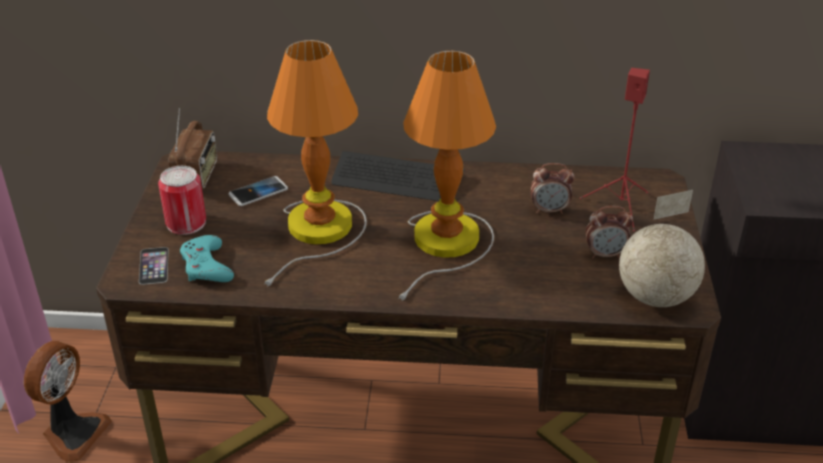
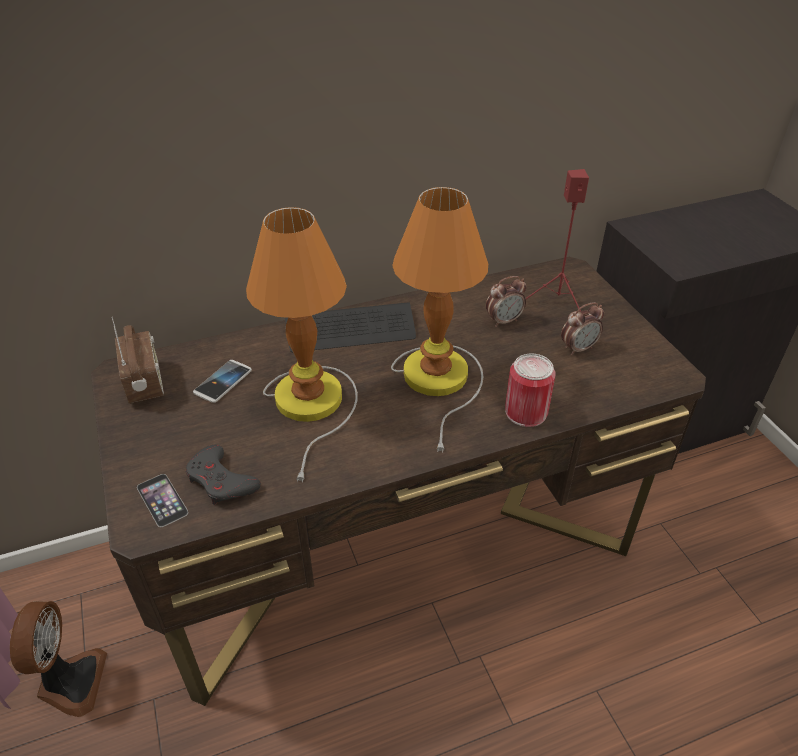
camera: 25 degrees left, 5 degrees up
(186, 223) = (167, 439): can -> can (526, 412)
(206, 266) = (221, 481): turquoise game controller -> grey game controller
(656, 297) = (646, 375): globe -> none

